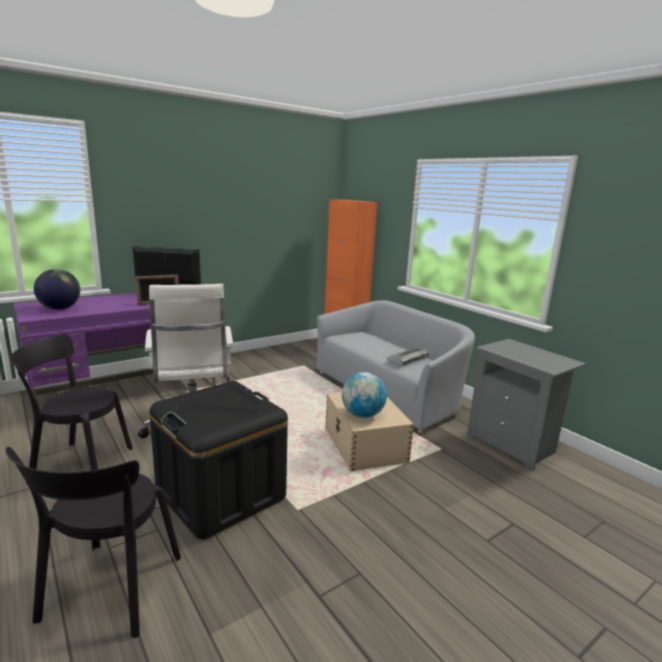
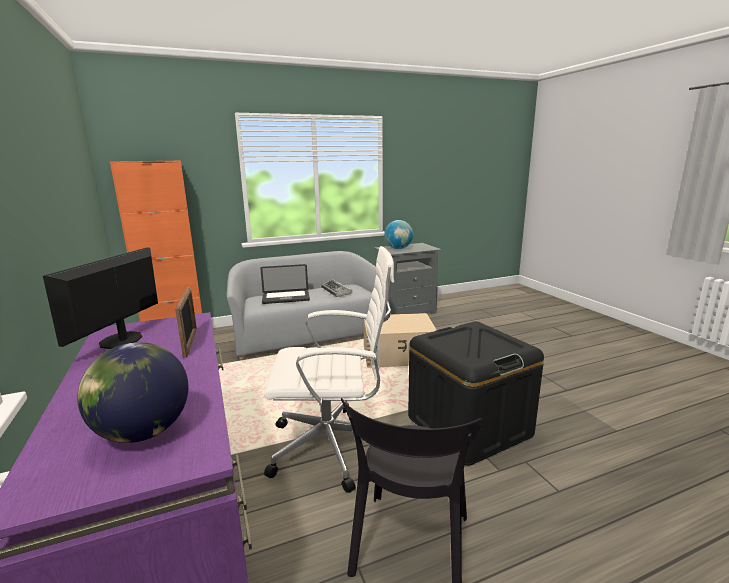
camera: 75 degrees left, 0 degrees up
(109, 592) = (608, 482): black chair -> none
(362, 415) = (411, 325): globe -> globe (398, 248)
(369, 343) = (286, 298): none -> laptop

